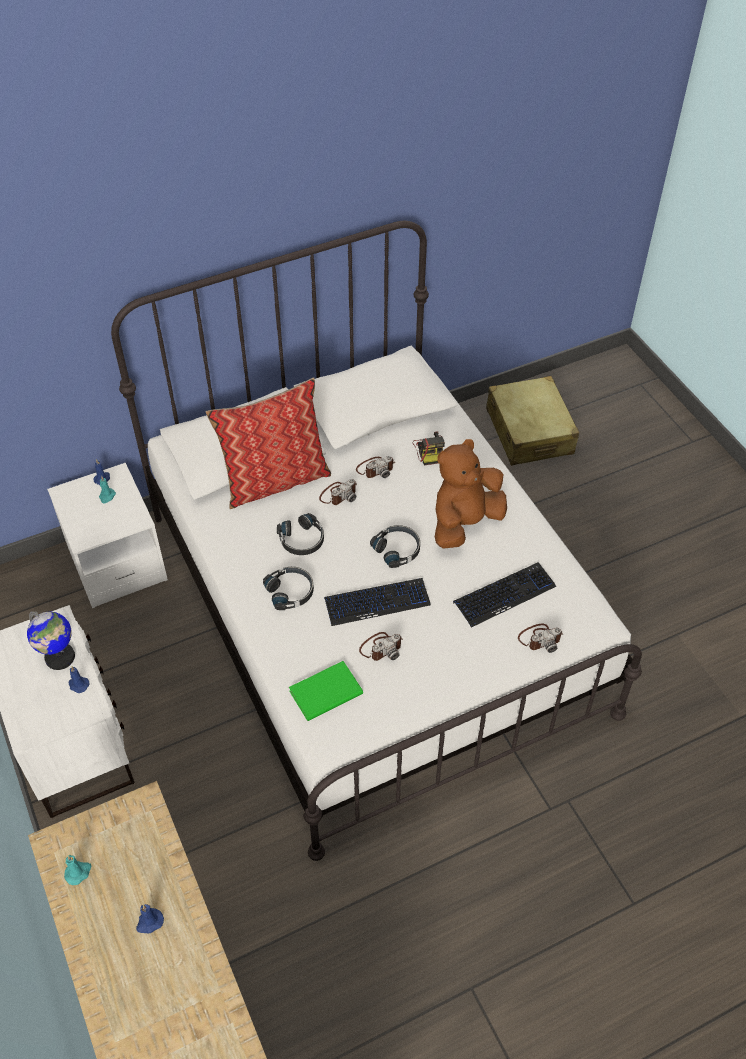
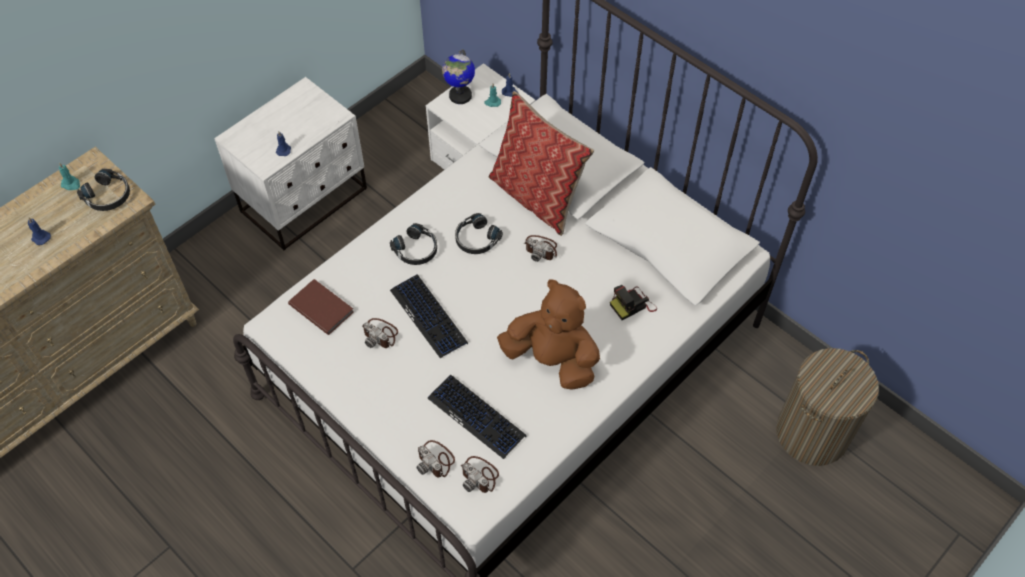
camera: 70 degrees right, 5 degrees up
(60, 657) = (304, 129): globe -> globe (460, 96)
(324, 691) = (322, 307): green book -> brown book
(375, 469) = (587, 267): camera -> camera (480, 476)
(397, 549) = (496, 314): black headphones -> black headphones (108, 196)
(529, 432) = (812, 433): beige suitcase -> laundry basket

